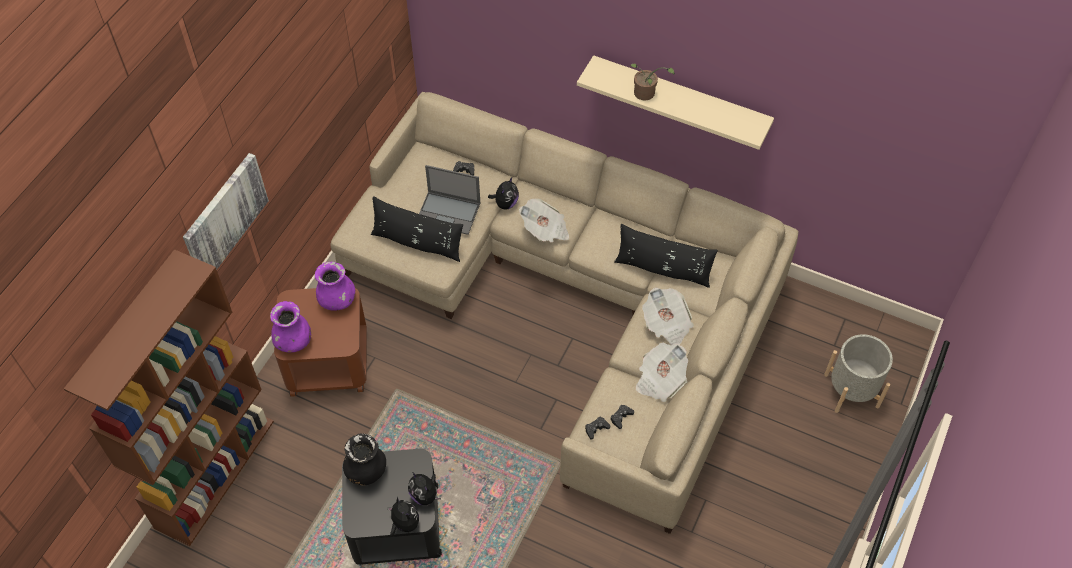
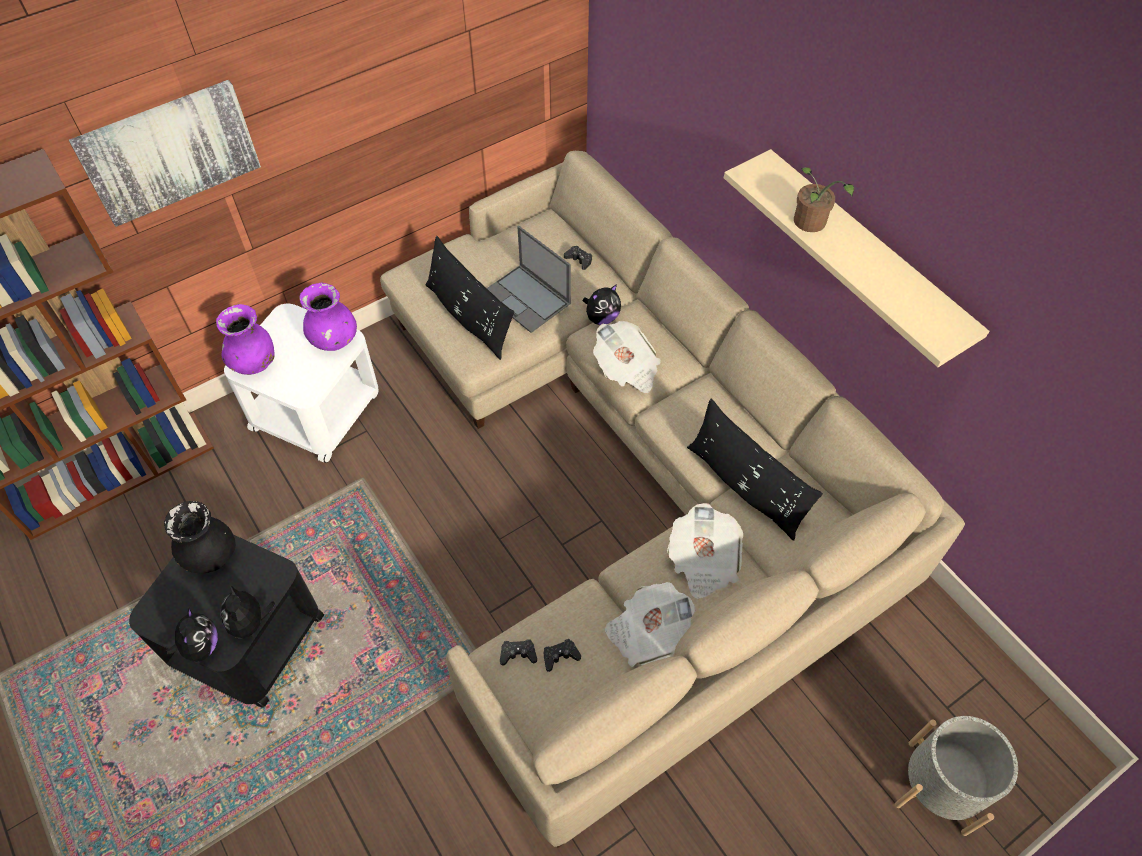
camera: 30 degrees right, 0 degrees up
(328, 360) = (316, 409): brown side table -> white side table

